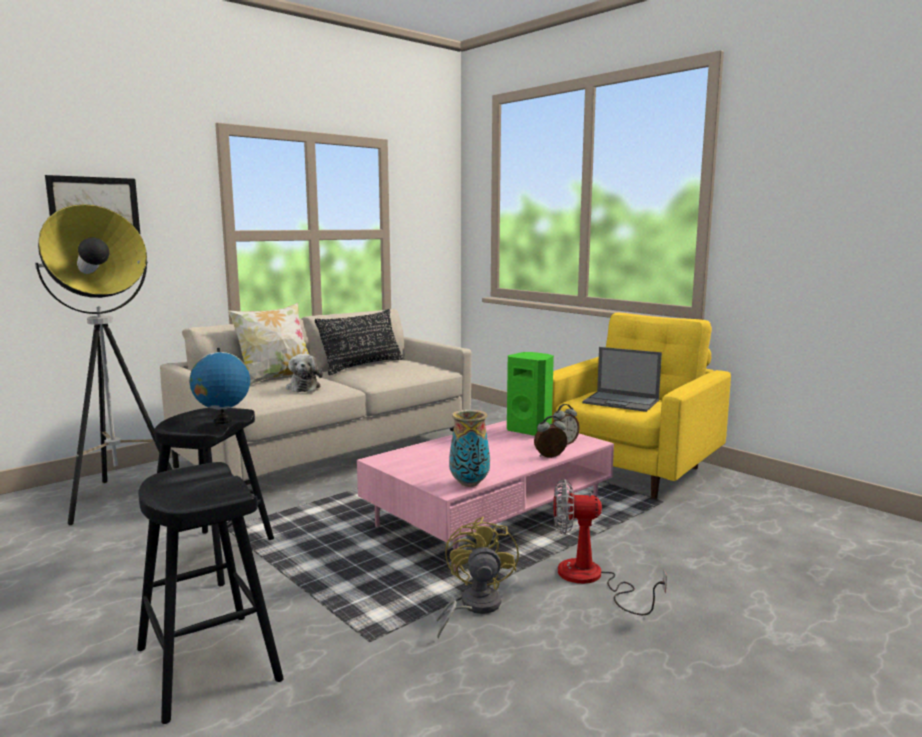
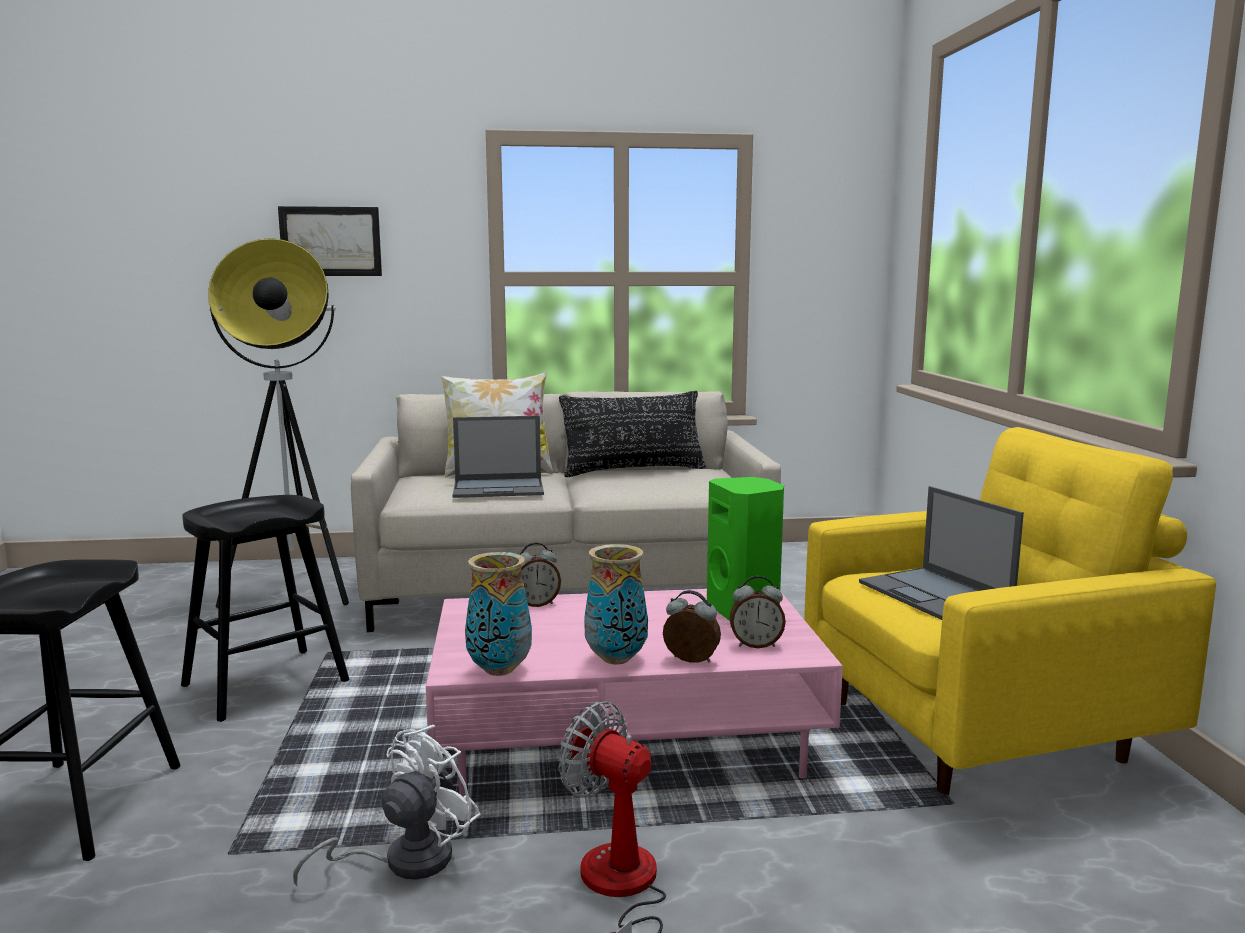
camera: 35 degrees right, 0 degrees up
(222, 421) = (264, 514): globe -> none
(303, 387) = (499, 488): plush toy -> laptop
(418, 450) = (536, 604): none -> alarm clock
(473, 607) = (403, 861): yellow fan -> white fan
(515, 464) = (616, 658): none -> vase

